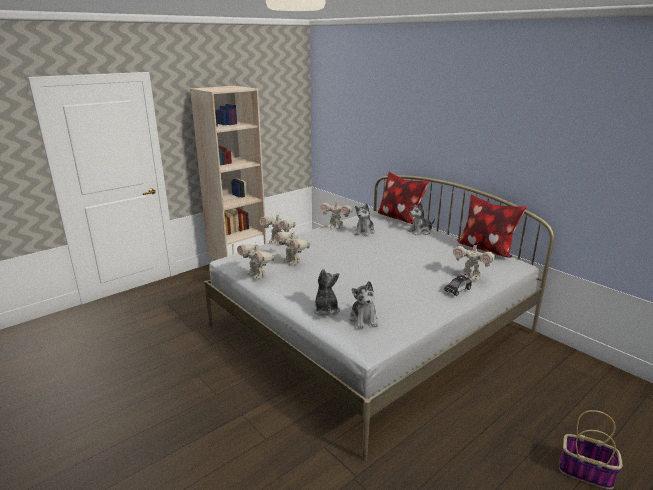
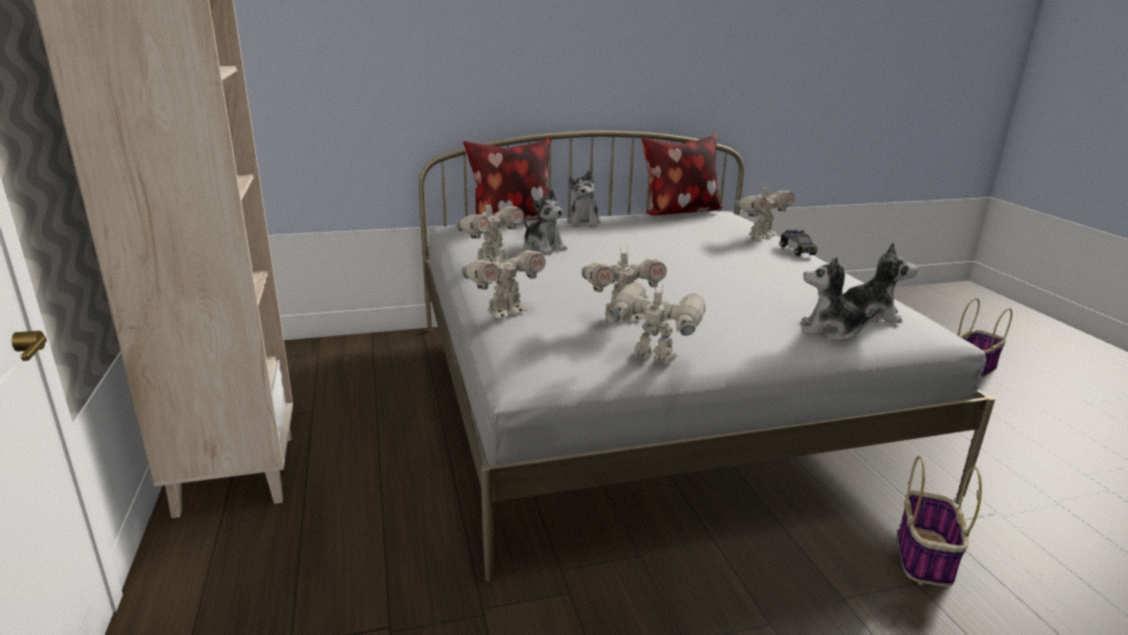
camera: 65 degrees left, 0 degrees up
(257, 275) = (653, 359): toy robot -> toy robot turned 135 degrees counterclockwise
(289, 442) = (925, 558): none -> basket

